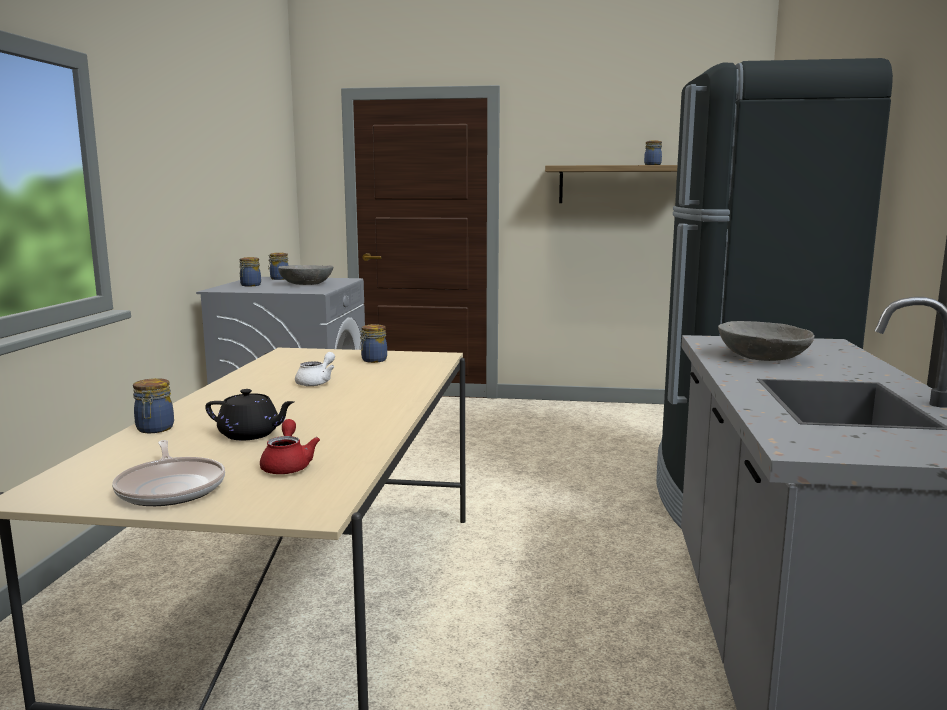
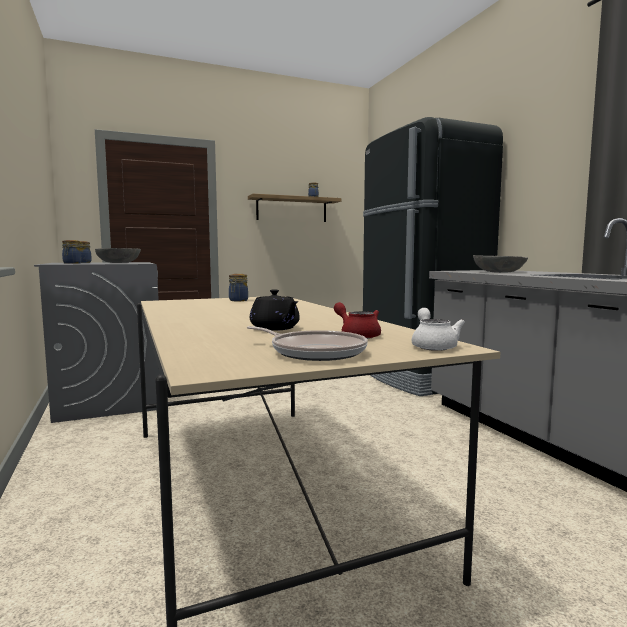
camera: 30 degrees left, 5 degrees down
(154, 429) = (185, 334): jar -> none
(250, 434) = (275, 328): black teapot -> black teapot turned 75 degrees clockwise
(317, 382) = (233, 309): white teapot -> white teapot (433, 346)

